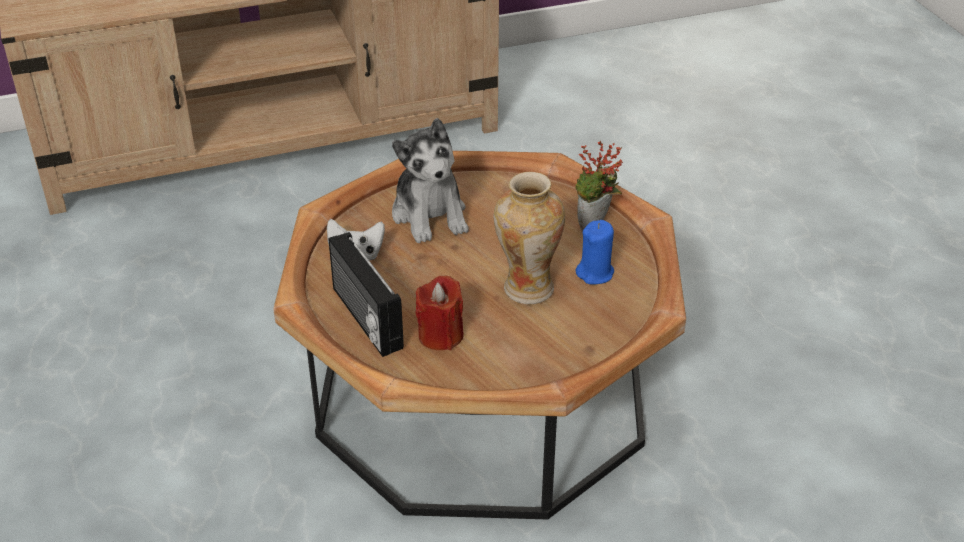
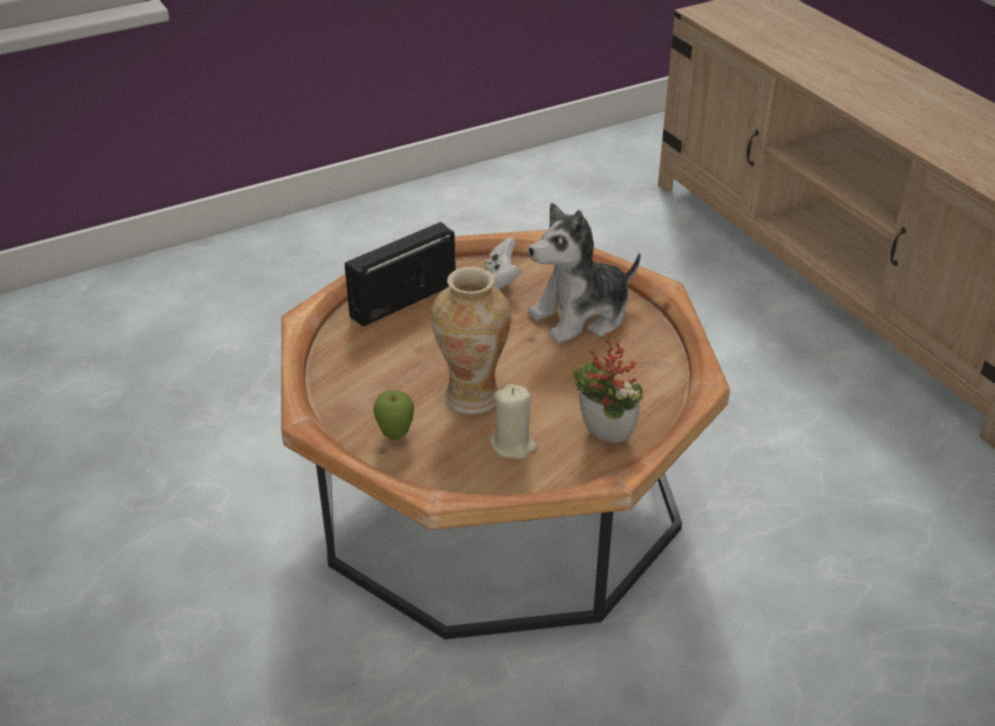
camera: 80 degrees right, 0 degrees up
(440, 335) = (386, 347): red candle -> none
(572, 338) = (395, 436): none -> apple
(595, 273) = (513, 445): blue candle -> beige candle

